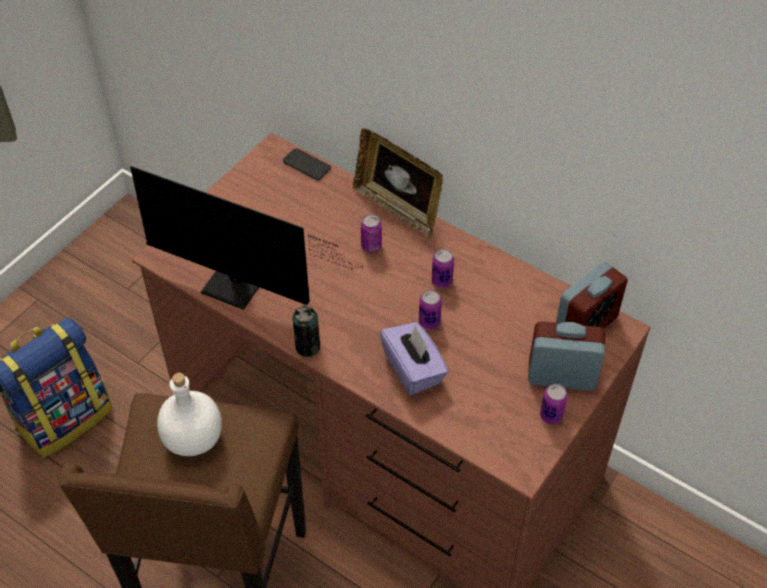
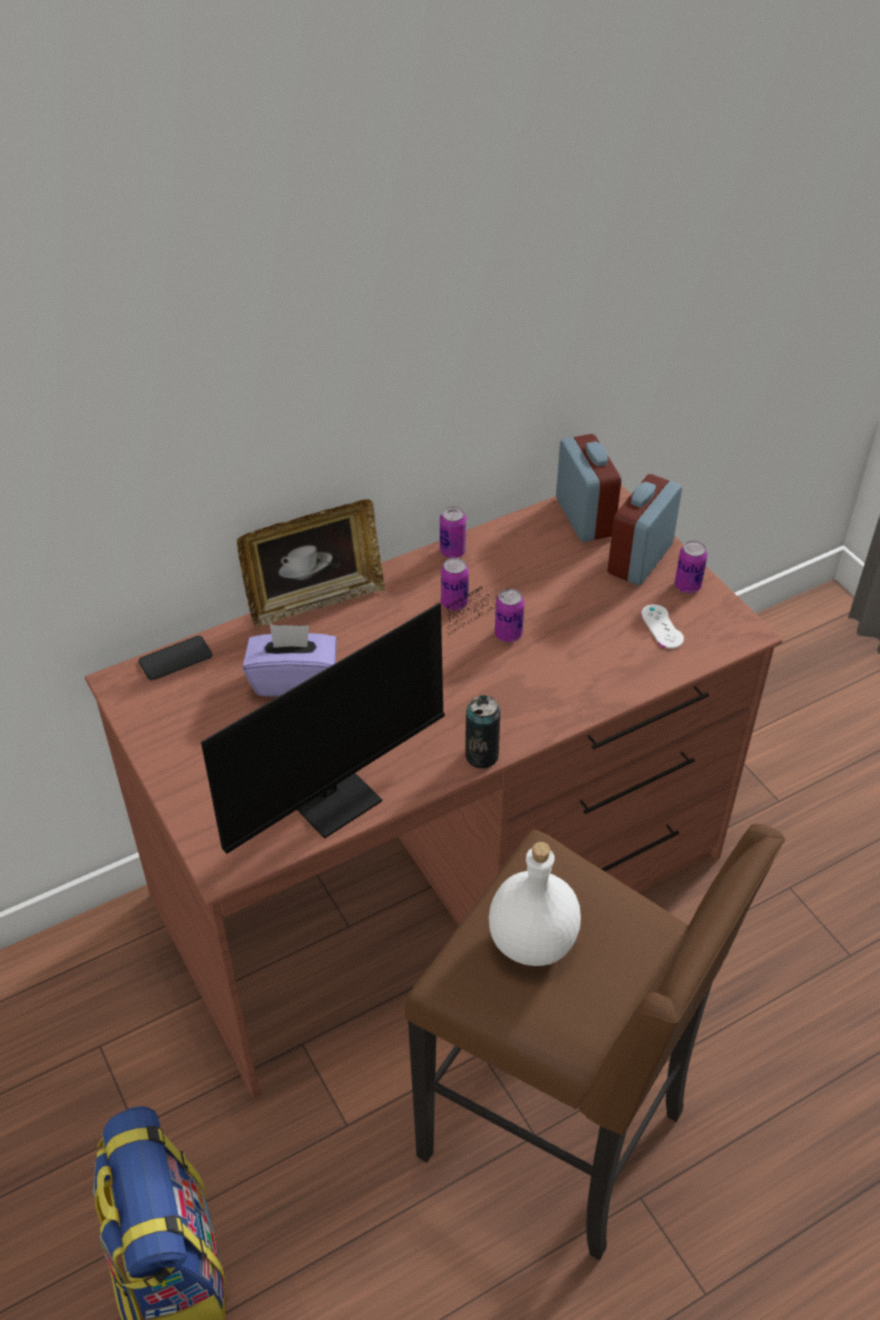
camera: 65 degrees left, 5 degrees down
(371, 246) = (359, 644): can -> can (452, 551)
(413, 369) = (569, 671): purple tissue box -> purple tissue box (293, 680)
(494, 412) = (662, 626): none -> white game controller

